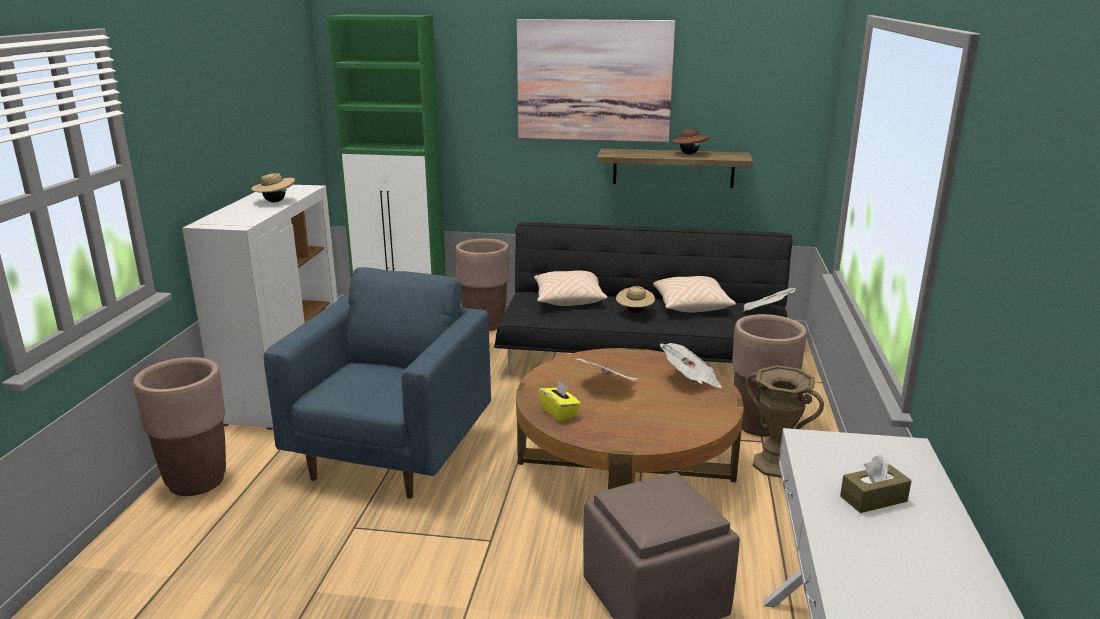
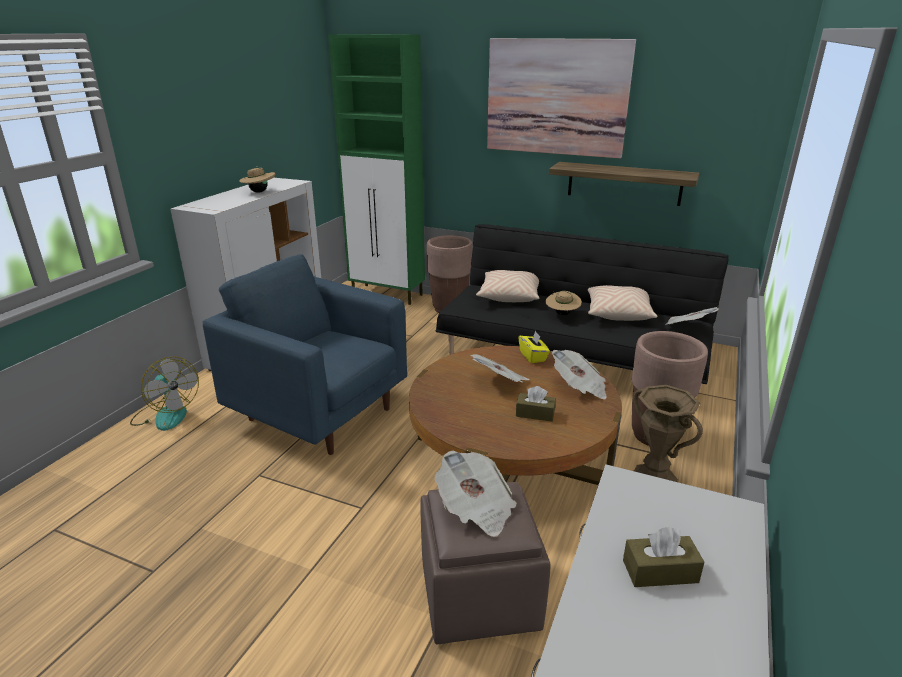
camera: 15 degrees right, 5 degrees up
(196, 481) = (166, 414): brown planter -> fan
(391, 454) = (320, 414): blue armchair -> blue armchair turned 90 degrees counterclockwise
(559, 413) = (442, 403): yellow tissue box -> yellow tissue box (533, 356)
(653, 500) = (475, 509): none -> newspaper
(660, 410) = (535, 413): none -> brown tissue box
(689, 154) = (637, 170): brown hat -> none

